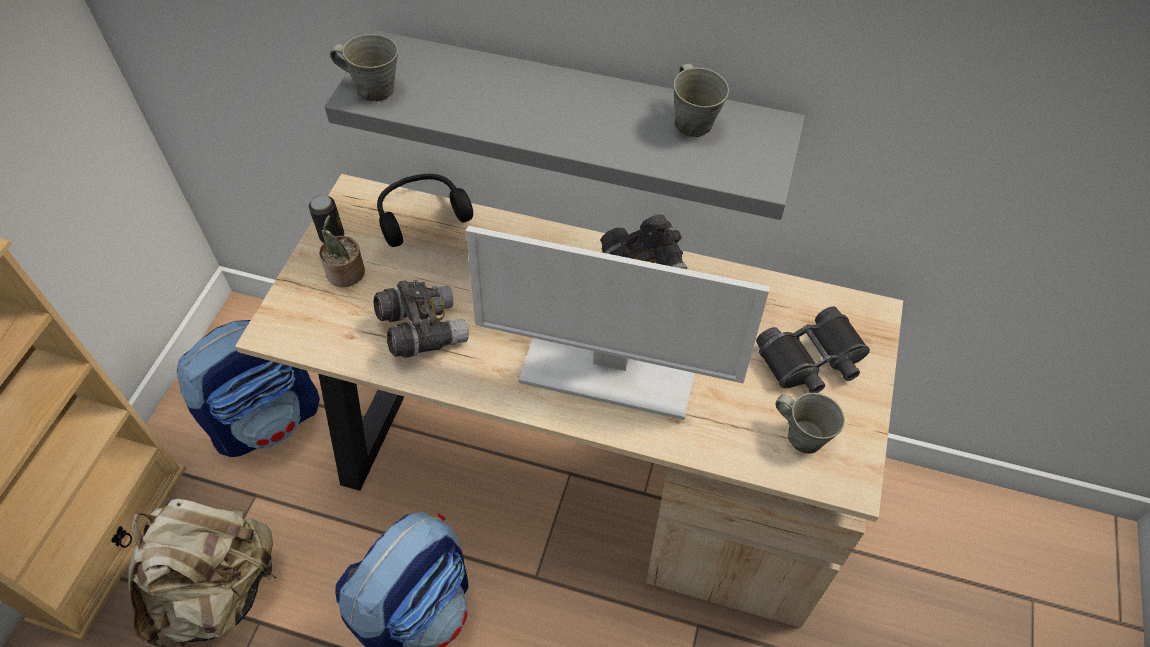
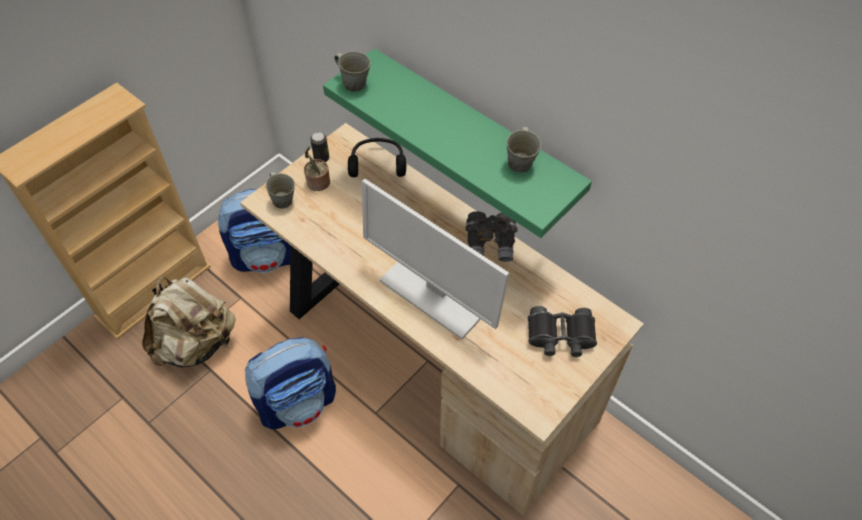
camera: 25 degrees right, 0 degrees up
(422, 330) = (342, 231): grey binoculars -> none
(581, 115) = (474, 135): grey shelf -> green shelf
(803, 435) = (527, 377): grey mug -> grey mug (282, 199)

